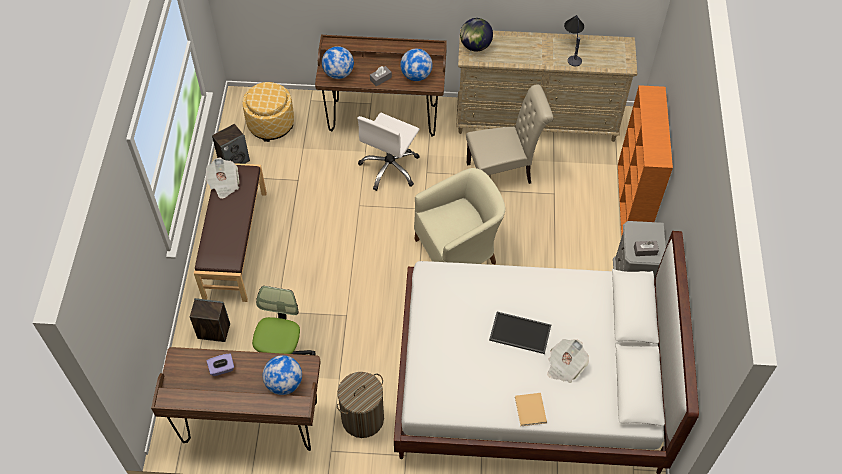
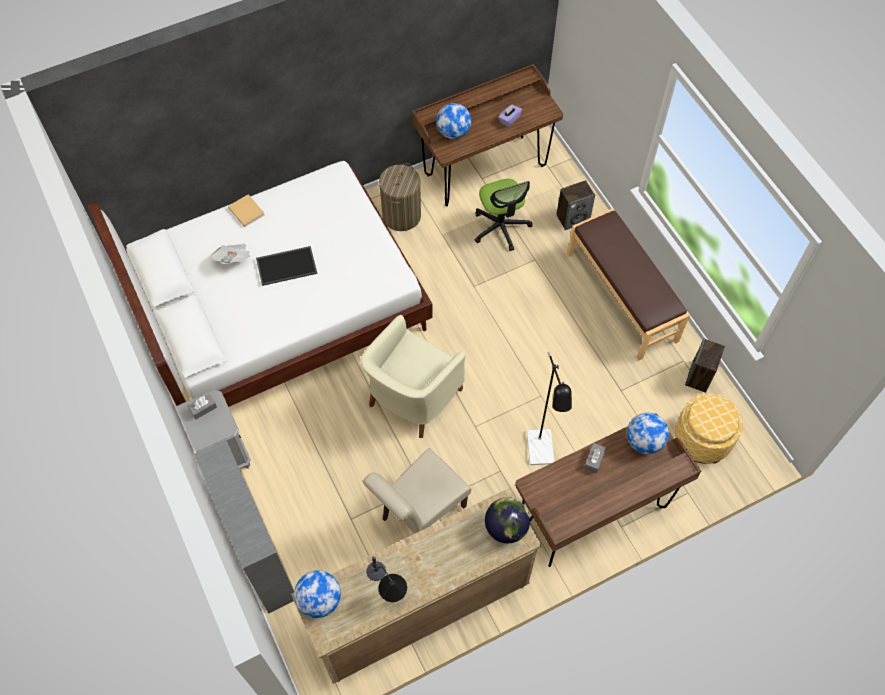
camera: 150 degrees right, 5 degrees up
(224, 184) = (661, 293): newspaper -> none
(390, 168) = (541, 454): white office chair -> black floor lamp
(416, 76) = (559, 486): globe -> globe (319, 600)
(632, 203) = (259, 553): orange bookcase -> grey bookcase

